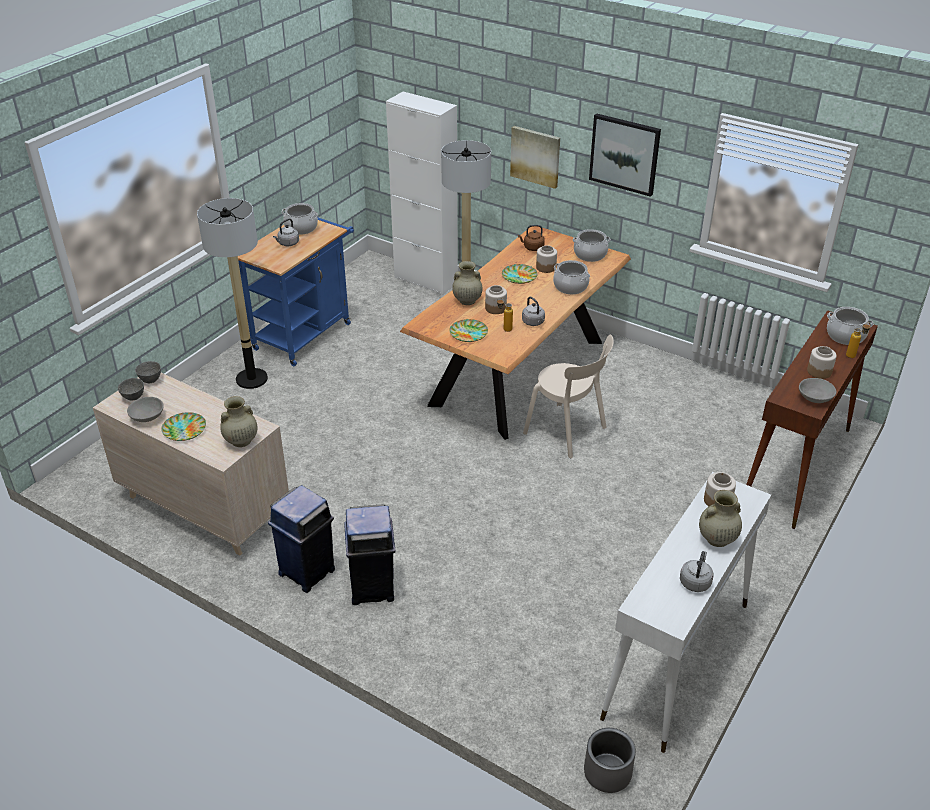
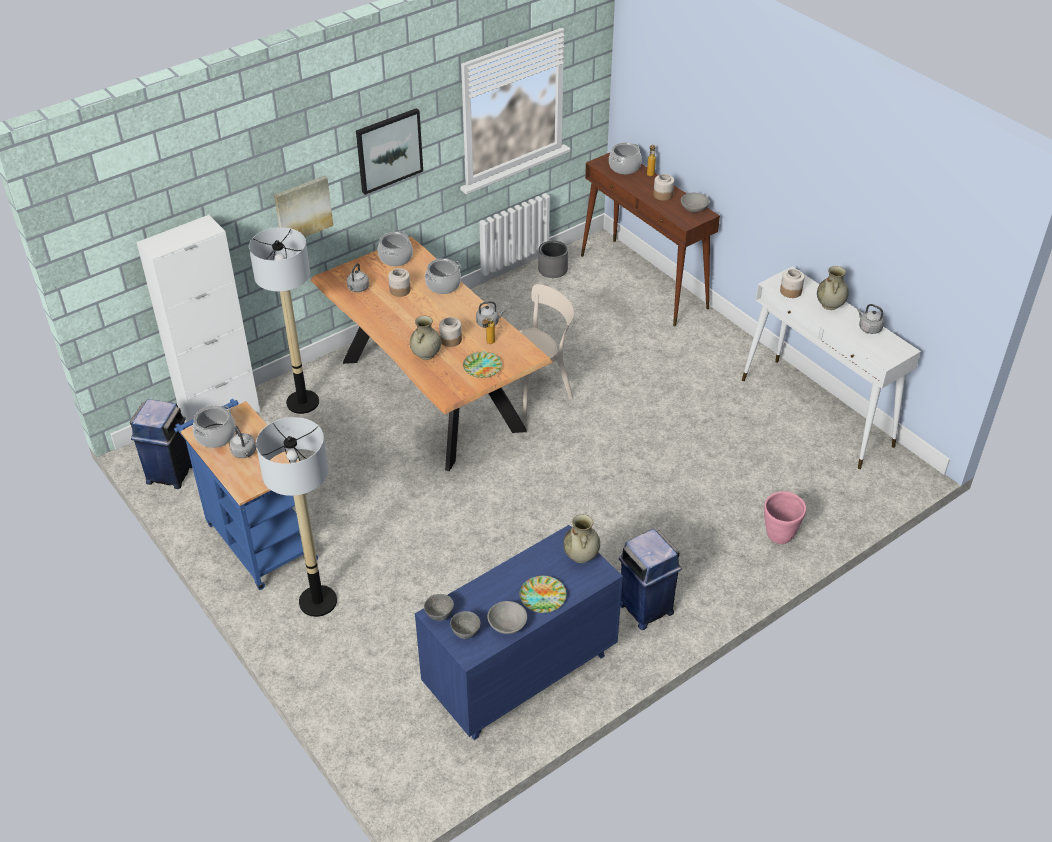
camera: 70 degrees left, 5 degrees up
(204, 507) = (519, 675): beige dresser -> blue dresser
(373, 587) = (683, 566): blue trash can -> blue trash can (170, 473)
(450, 659) = (779, 536): none -> pink planter
(519, 276) = (404, 311): plate -> none
(532, 248) = (357, 288): brown kettle -> grey kettle
(607, 773) = (905, 479): grey planter -> grey planter (553, 270)

